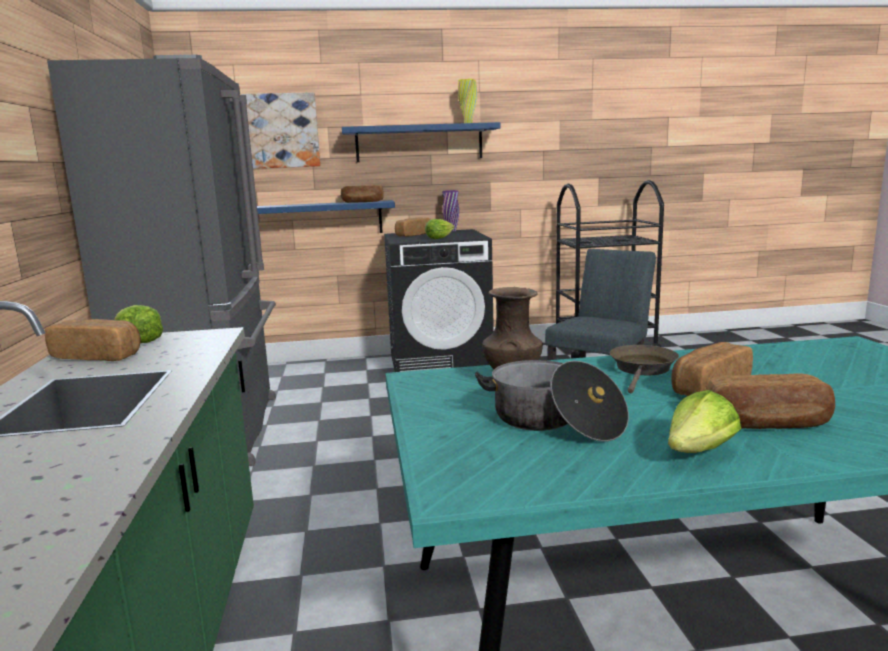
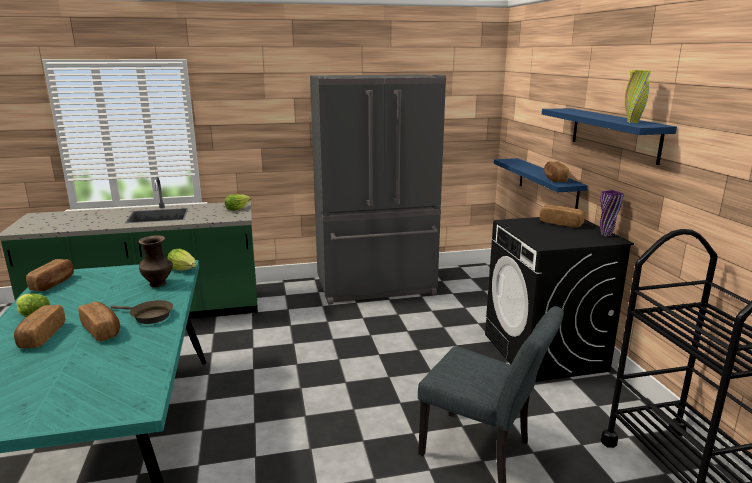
camera: 85 degrees right, 5 degrees up
(98, 356) = (215, 208): bread -> bread (54, 283)
(281, 131) = (542, 103): picture -> none
(439, 238) = (535, 232): lettuce -> lettuce (184, 269)
(554, 422) = (96, 291): cooking pot -> none

